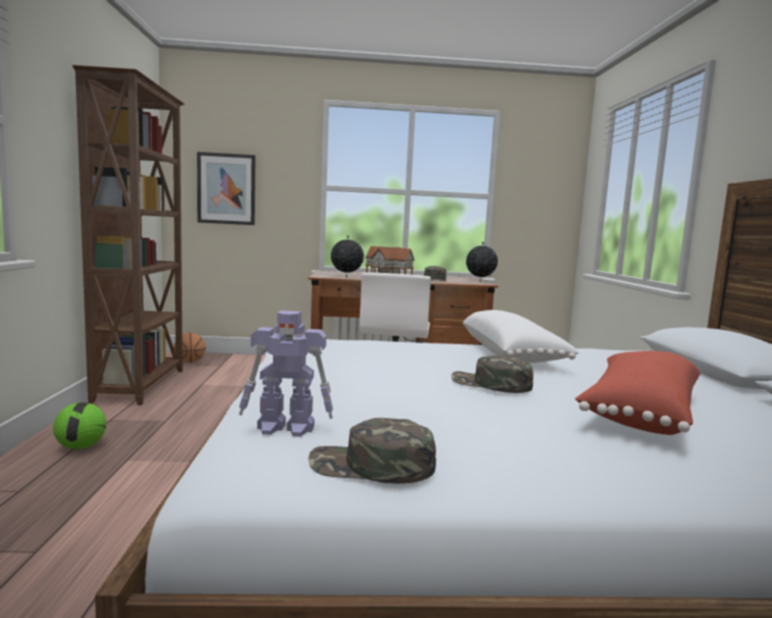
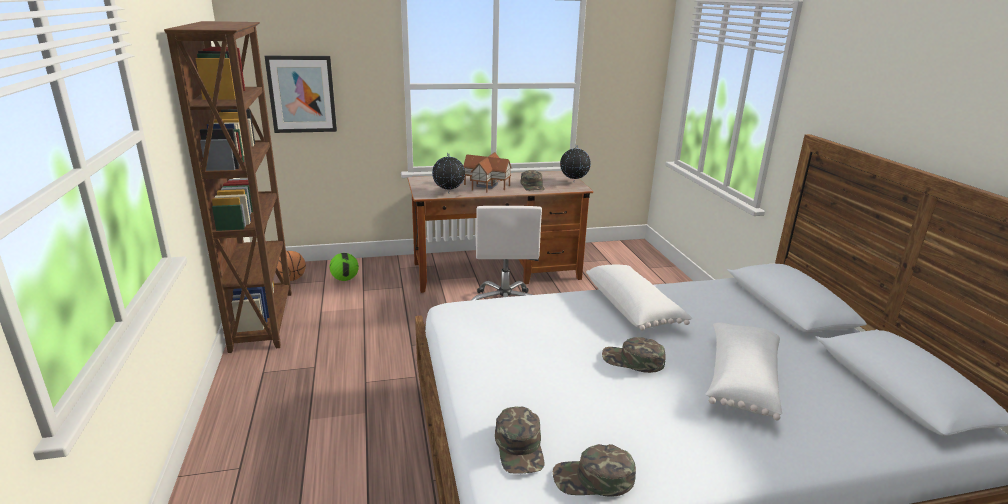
camera: 10 degrees left, 15 degrees up
(81, 447) = (259, 410): football -> football (345, 279)
(287, 428) = (520, 447): toy robot -> green cap
(638, 412) = (740, 380): red pillow -> white pillow

